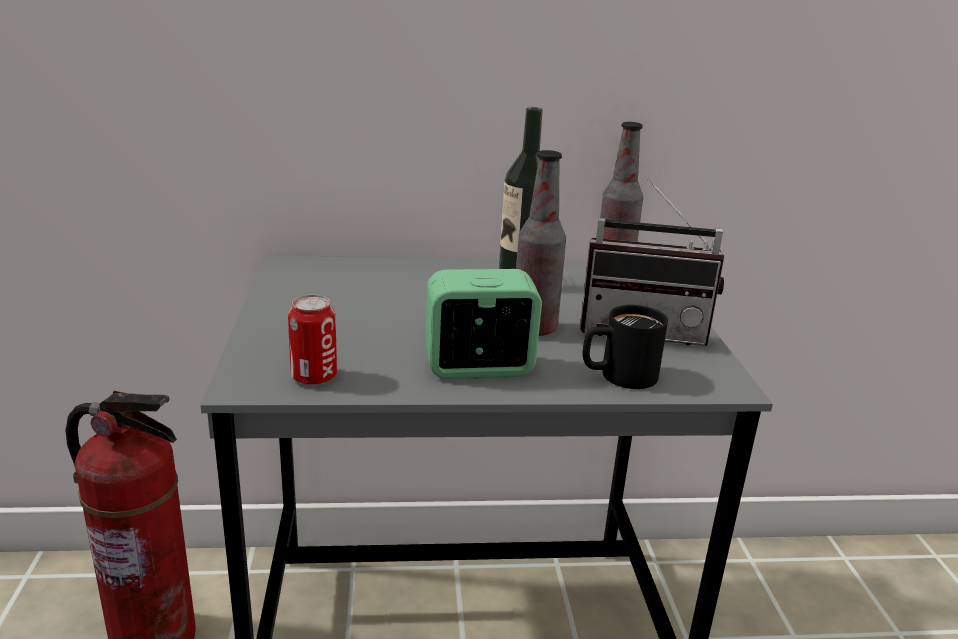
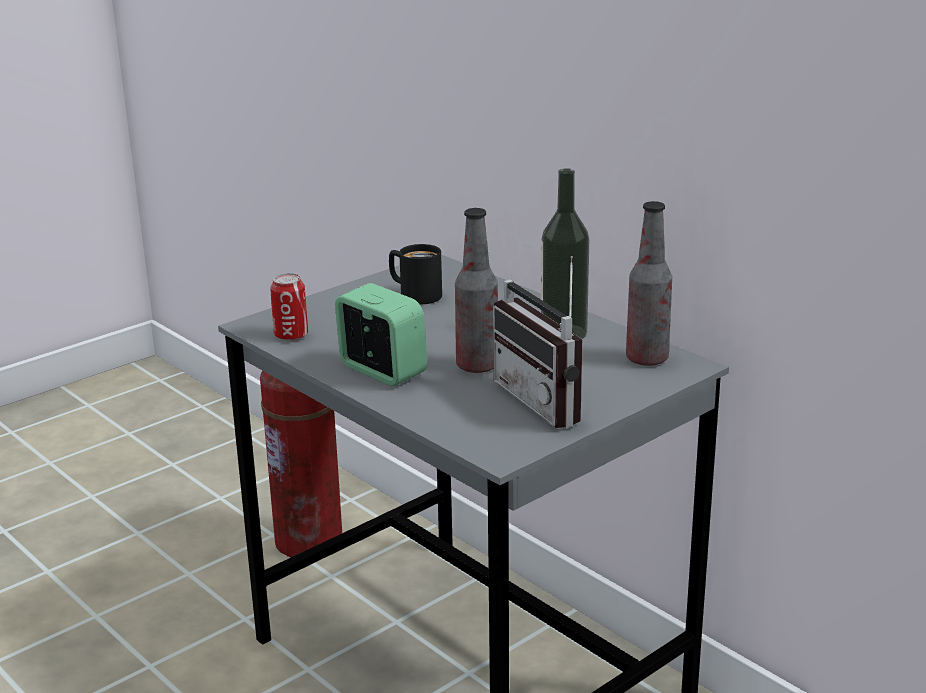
camera: 55 degrees right, 0 degrees up
(617, 377) = (446, 415): black mug -> black mug (414, 294)

